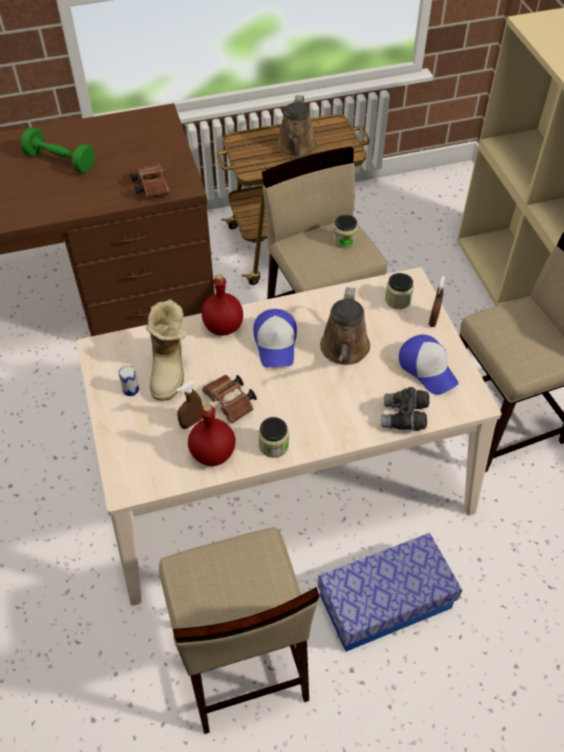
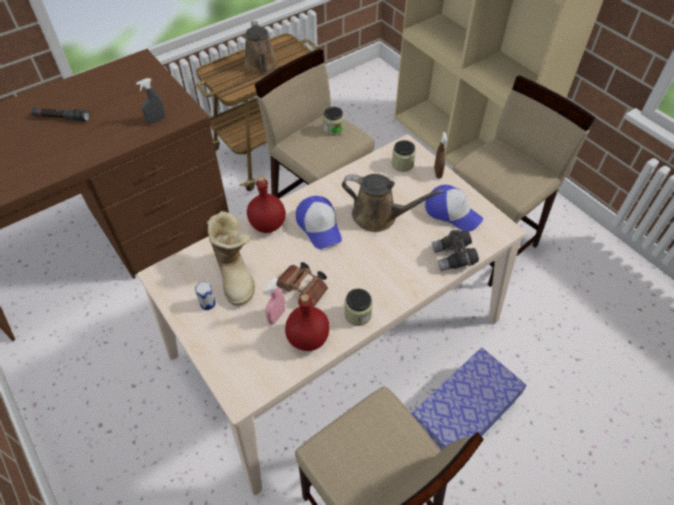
camera: 20 degrees left, 0 degrees up
(60, 161) = (61, 118): green dumbbell -> black flashlight
(151, 186) = (156, 120): brown binoculars -> grey spray bottle
(191, 422) = (276, 316): brown spray bottle -> pink spray bottle
(344, 350) = (379, 216): brown watering can -> brown watering can turned 60 degrees counterclockwise

